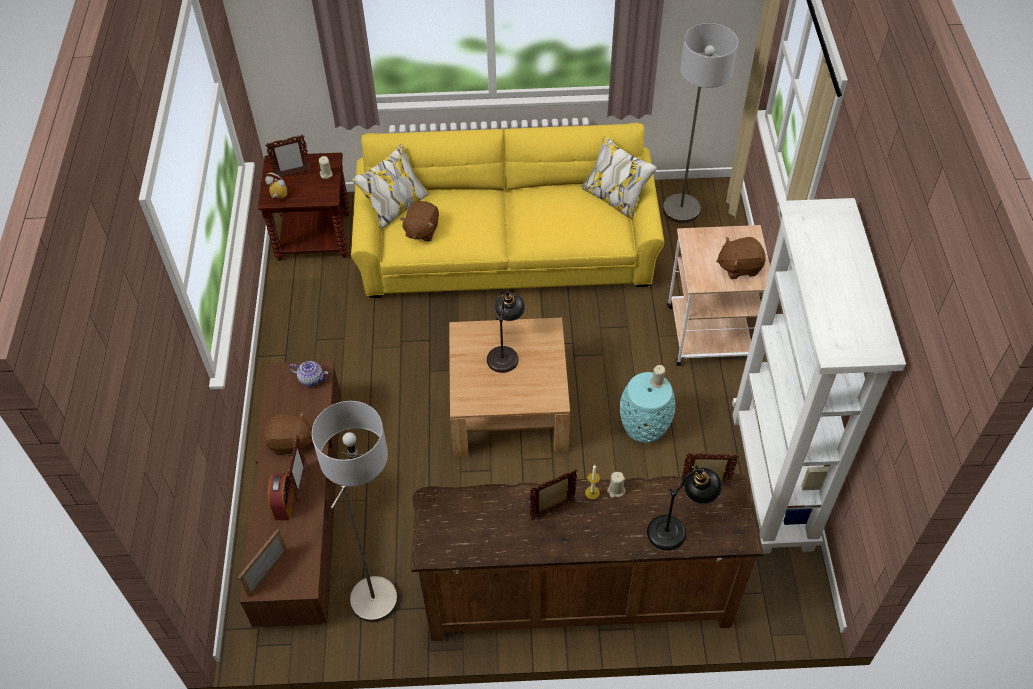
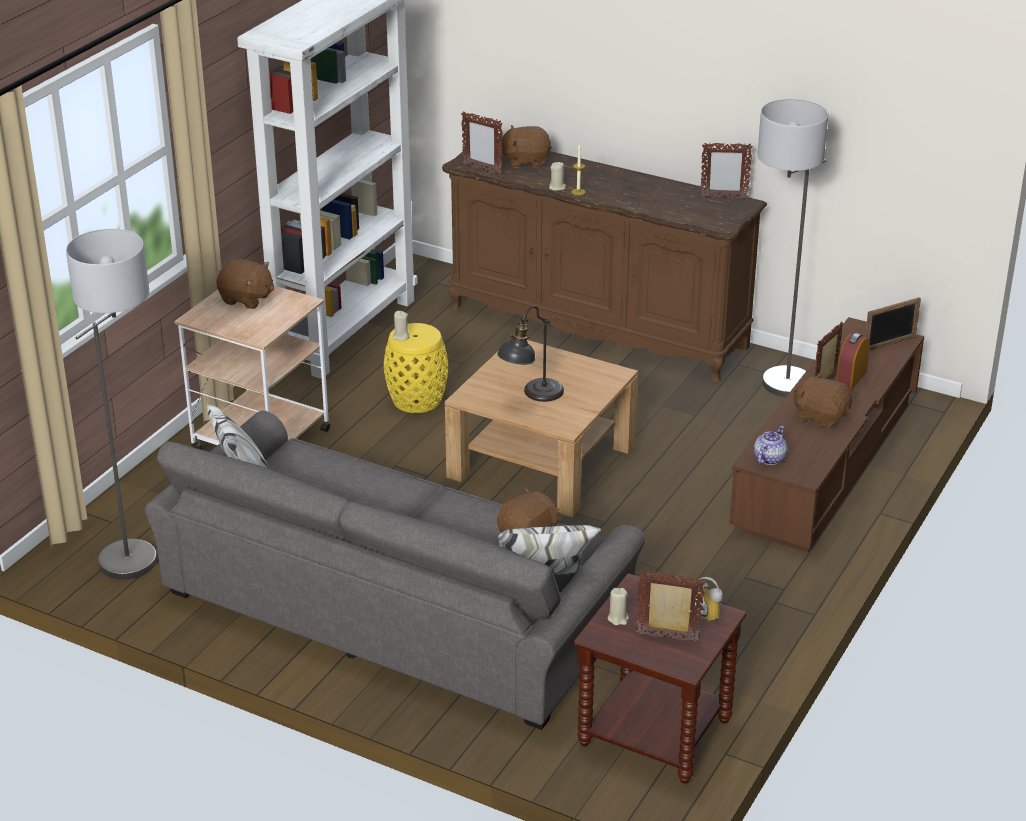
camera: 150 degrees left, 20 degrees down
(311, 379) = (769, 459): teapot -> teapot turned 75 degrees clockwise
(507, 248) = (395, 607): yellow sofa -> grey sofa
(552, 510) = (621, 193): picture frame -> picture frame (723, 198)
(644, 426) = (417, 400): turquoise stool -> yellow stool
(679, 523) = (525, 161): black table lamp -> brown plush toy

